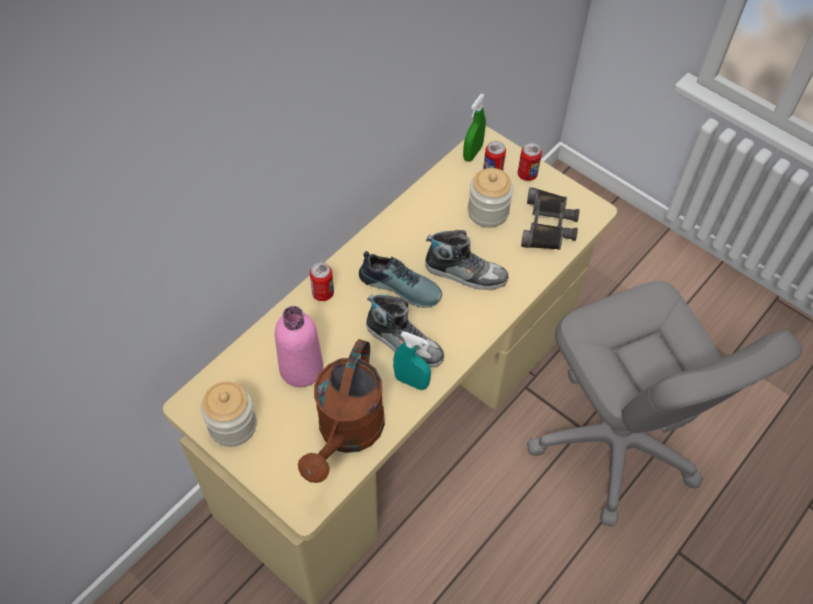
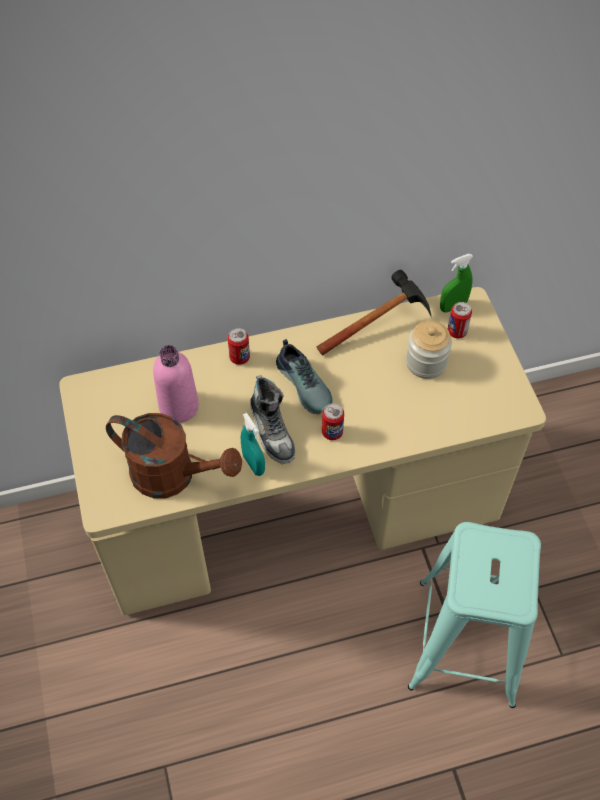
camera: 35 degrees right, 0 degrees up
(232, 425) = (98, 420): jar -> none
(347, 434) = (174, 475): brown watering can -> brown watering can turned 120 degrees counterclockwise
(425, 198) = (381, 324): none -> hammer
(465, 273) = (366, 402): shoe -> none
(527, 174) = (486, 348): can -> can (332, 432)
(549, 225) = (471, 401): black binoculars -> none
(614, 443) = (466, 642): grey office chair -> turquoise stool

